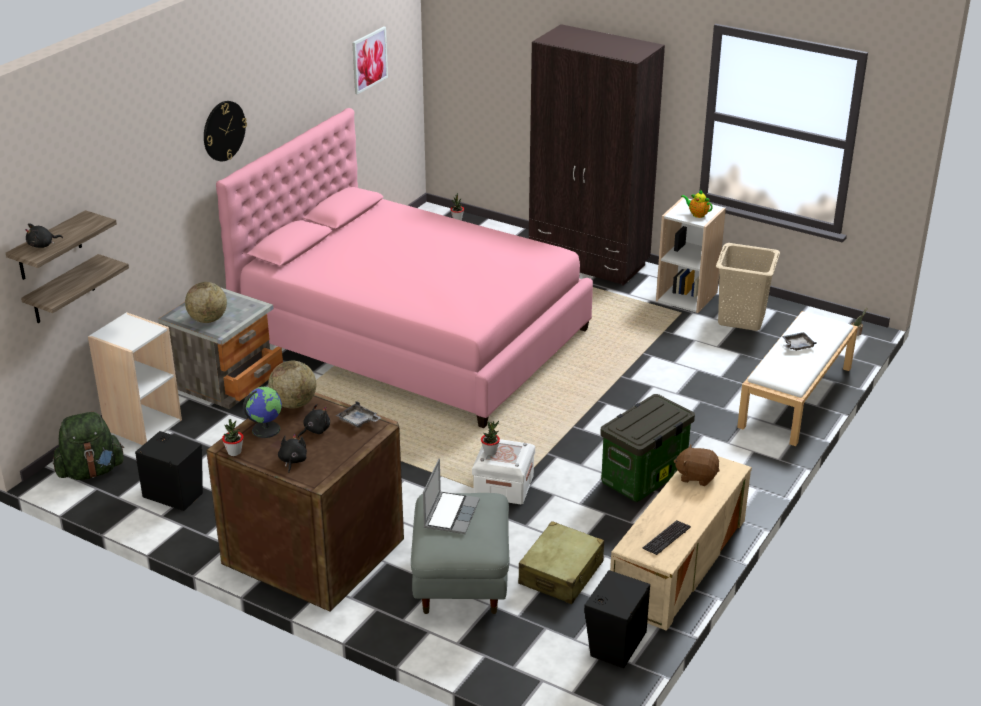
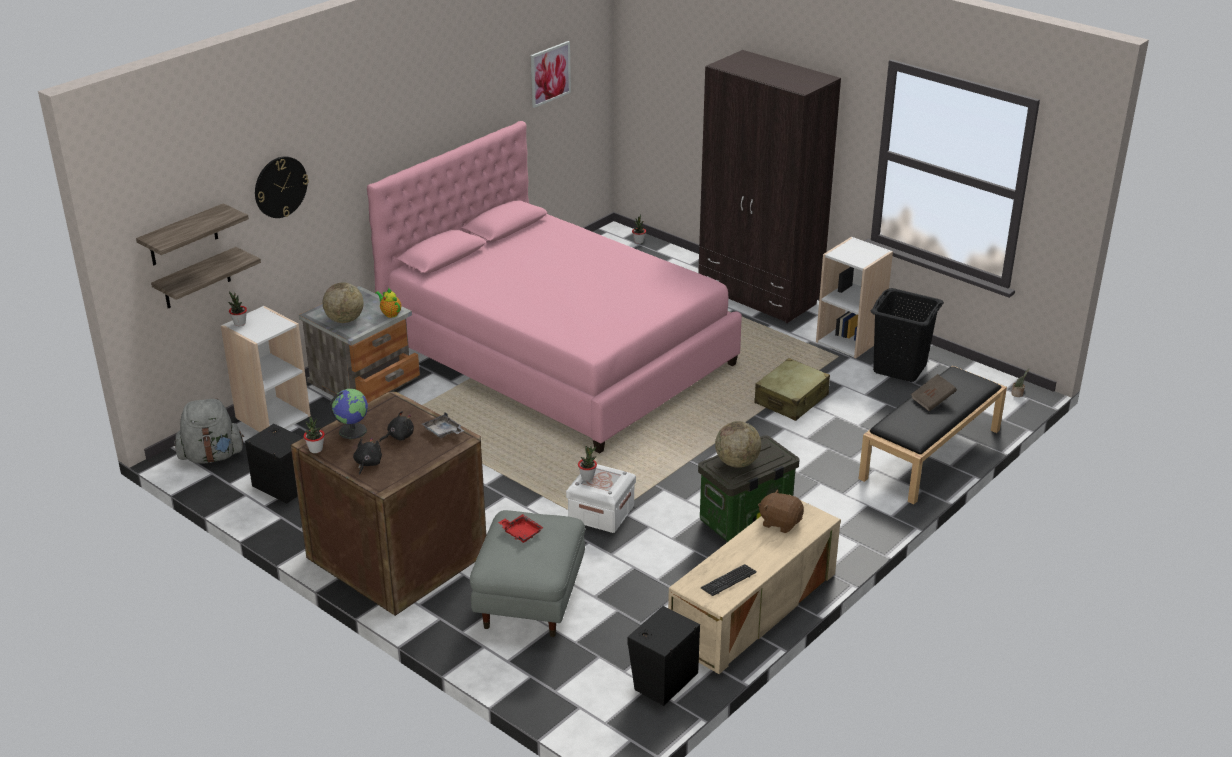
camera: 10 degrees right, 0 degrees up
(42, 245) = (172, 234): black plush toy -> none
(91, 471) = (212, 456): green backpack -> grey backpack
(107, 332) = (239, 323): none -> potted plant
(223, 131) = (379, 135): wall clock -> wall clock (280, 187)
(294, 404) = (387, 409): globe -> globe (737, 463)
(451, 513) = (521, 532): laptop -> red tray
(561, 573) = (631, 605): beige suitcase -> beige suitcase (791, 399)
(697, 214) = (860, 256): teapot -> teapot (390, 313)
(741, 319) = (900, 368): beige laundry basket -> black laundry basket
(796, 397) = (930, 454): white bench -> black bench
(797, 346) = (932, 401): grey tray -> brown book

